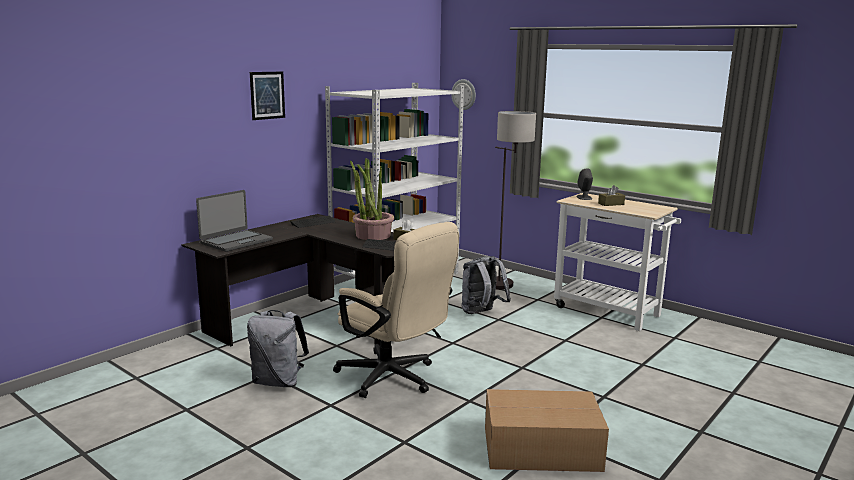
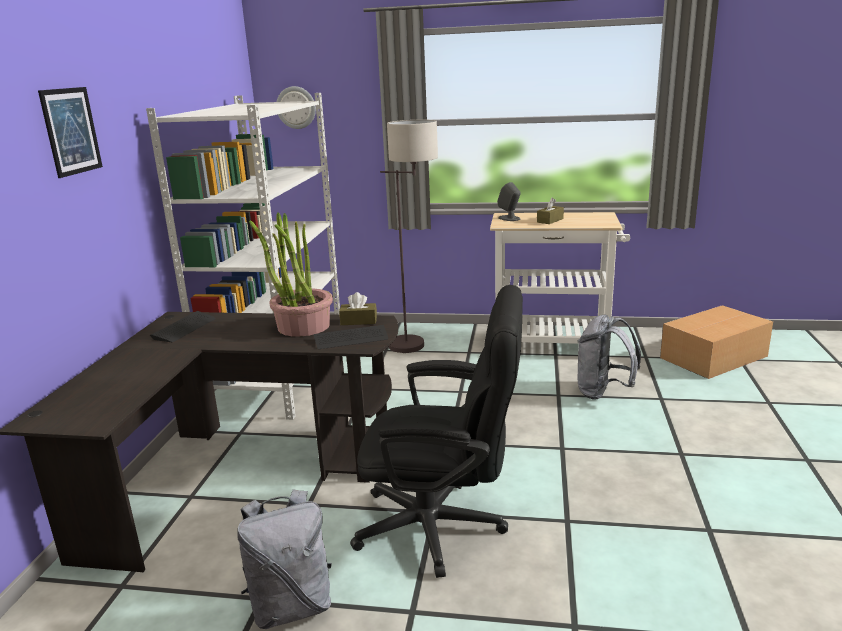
camera: 30 degrees left, 5 degrees up
(236, 241) = (101, 396): laptop -> none
(393, 379) = (444, 527): beige office chair -> black office chair
(482, 313) = (432, 389): grey backpack -> grey backpack (603, 392)
(543, 449) = (721, 555): cardboard box -> cardboard box (715, 357)

